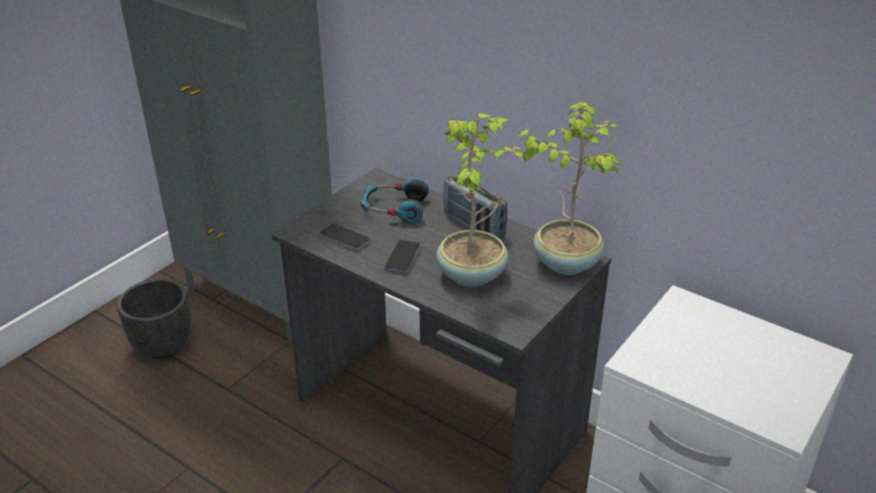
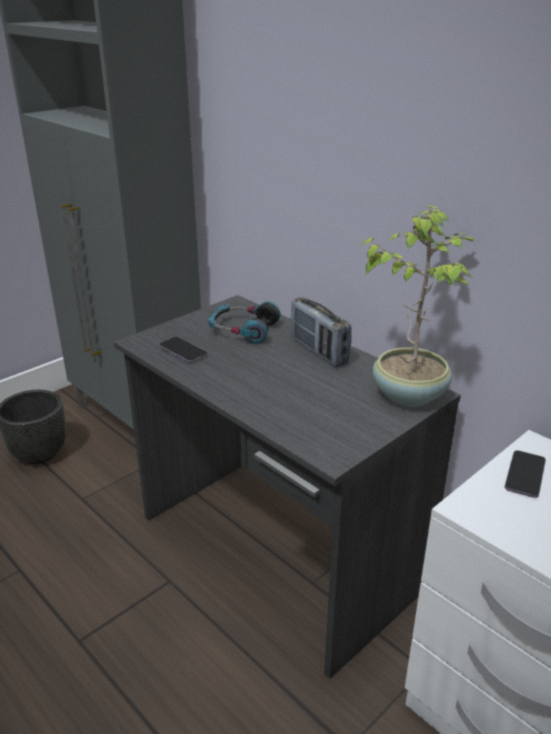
camera: 10 degrees right, 5 degrees down
(402, 258) = (234, 374): phone -> phone (525, 475)
(473, 274) = (303, 396): potted plant -> none

